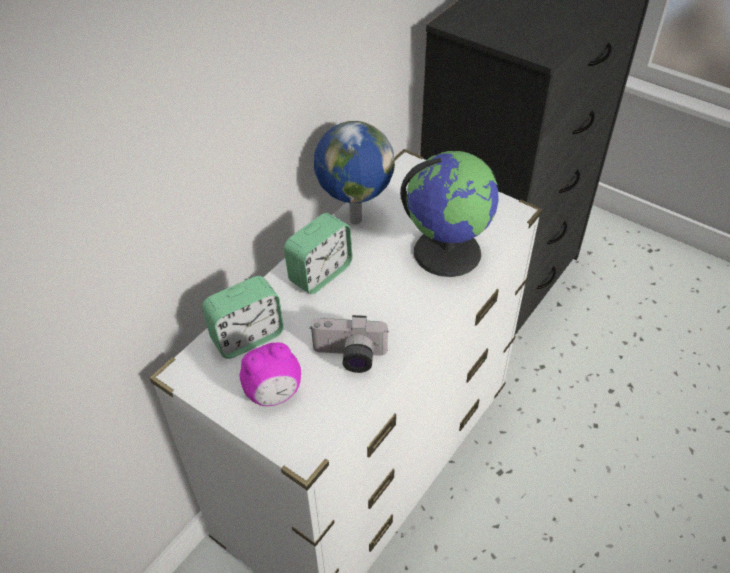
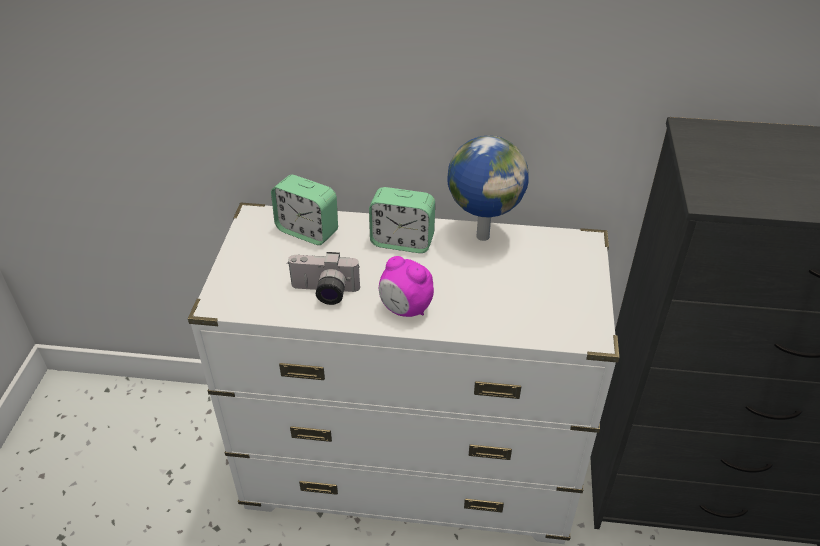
camera: 60 degrees right, 5 degrees down
(274, 394) = (262, 267): alarm clock -> alarm clock (405, 309)
(349, 357) = (324, 293): camera -> camera turned 60 degrees counterclockwise
(447, 251) = (494, 307): globe -> none

